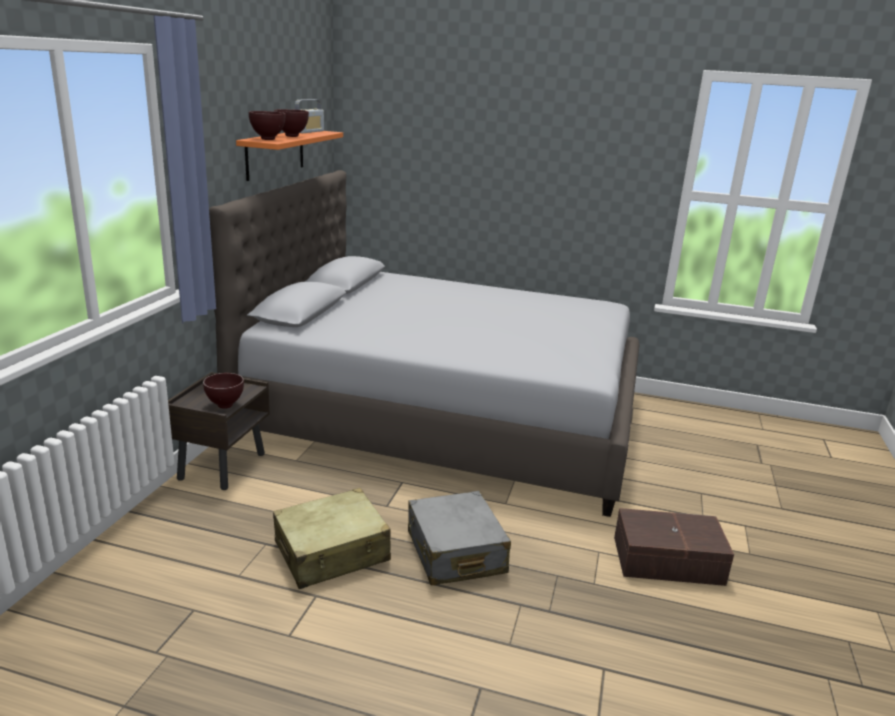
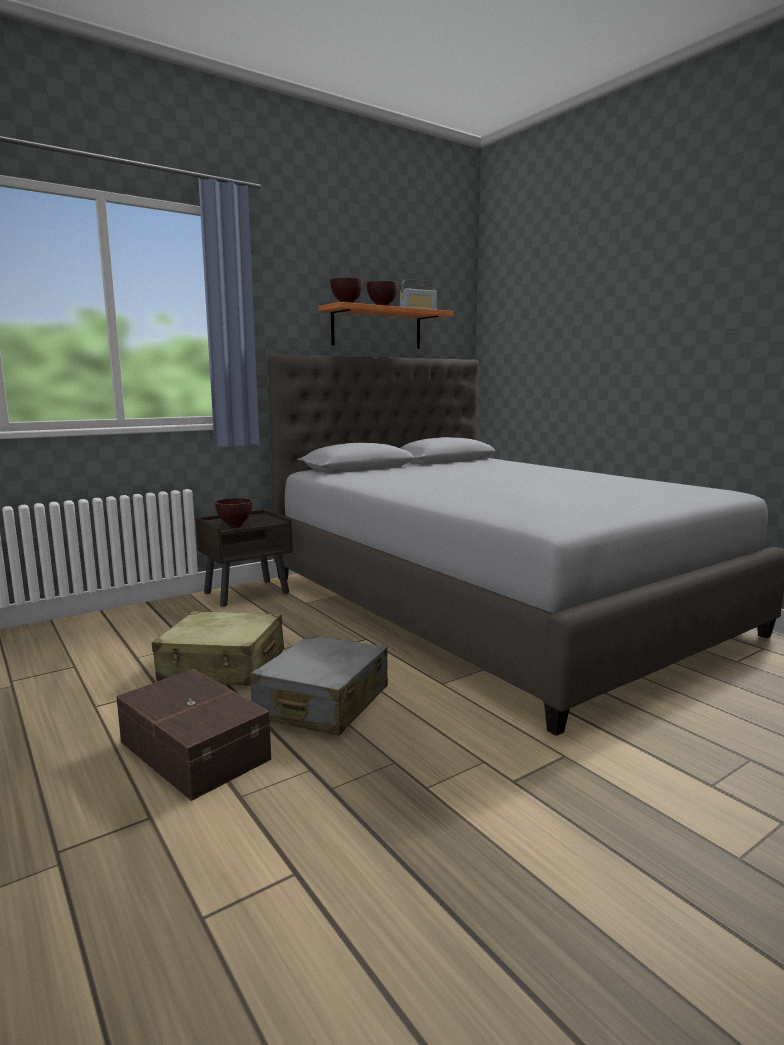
camera: 40 degrees right, 10 degrees down
(666, 559) = (571, 806): brown storage box -> brown storage box (195, 749)

